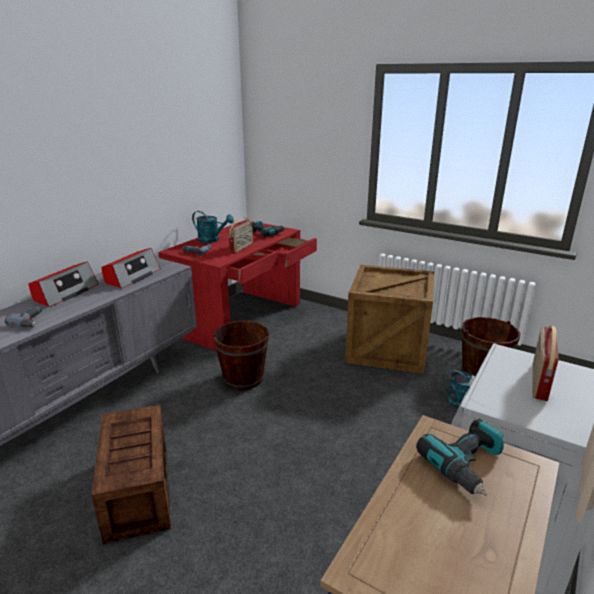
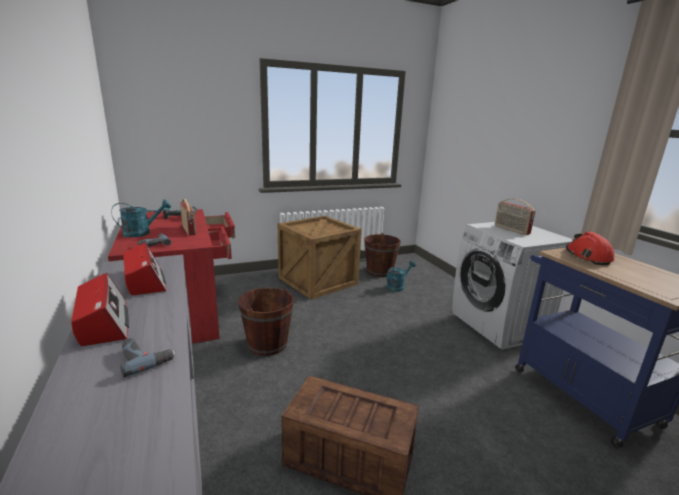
camera: 55 degrees left, 5 degrees down
(467, 465) = (587, 256): power drill -> red hard hat

